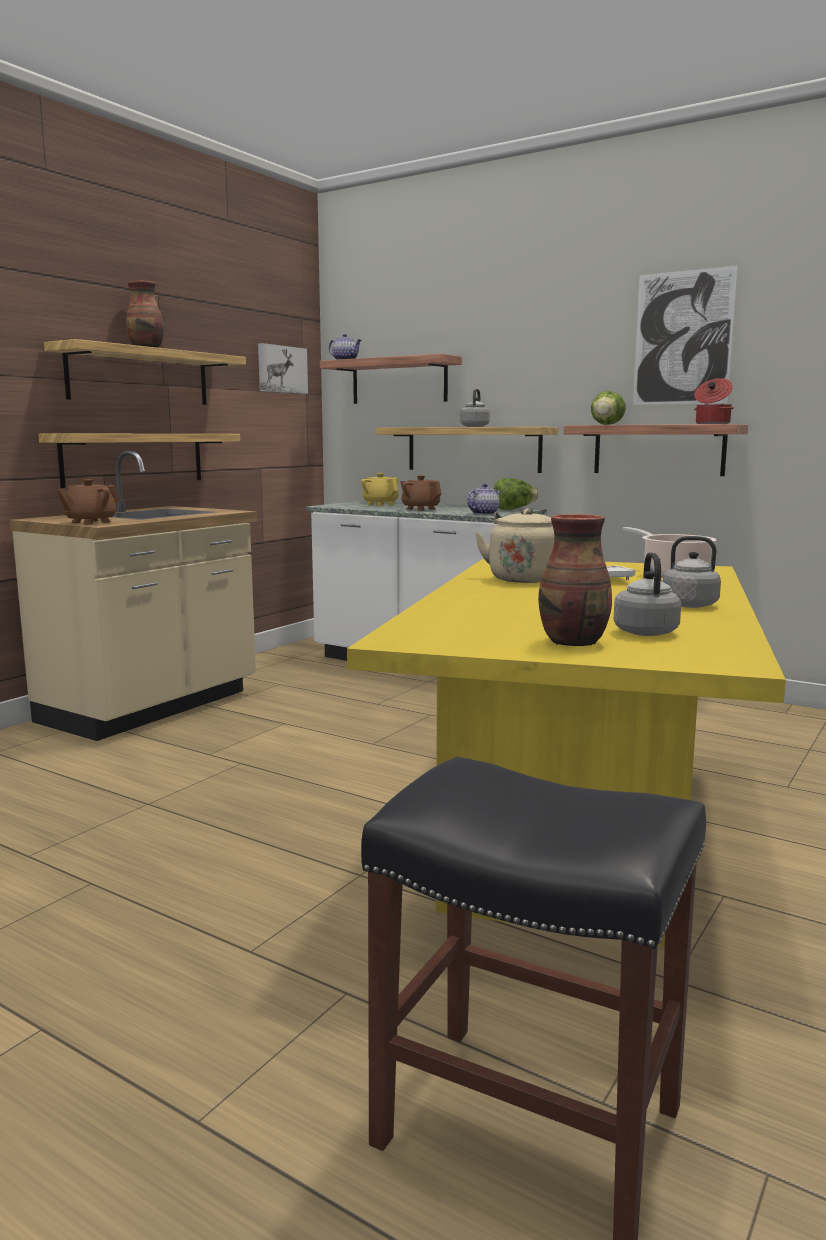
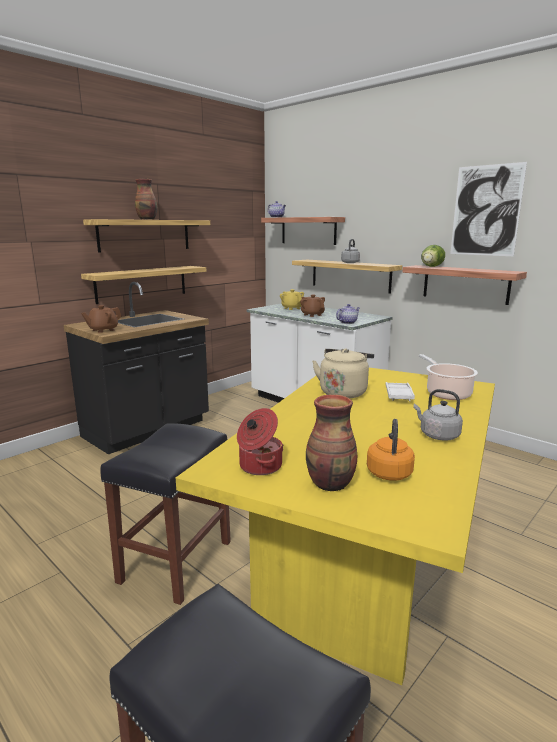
camera: 10 degrees right, 5 degrees up
(152, 707) = (147, 430): beige counter -> black counter
(281, 369) = (238, 223): picture -> none
(282, 854) = (176, 560): none -> black stool
(514, 509) = (370, 317): lettuce -> none
(644, 631) = (389, 472): grey kettle -> orange kettle
(711, 424) = (500, 271): cooking pot -> cooking pot (259, 466)

